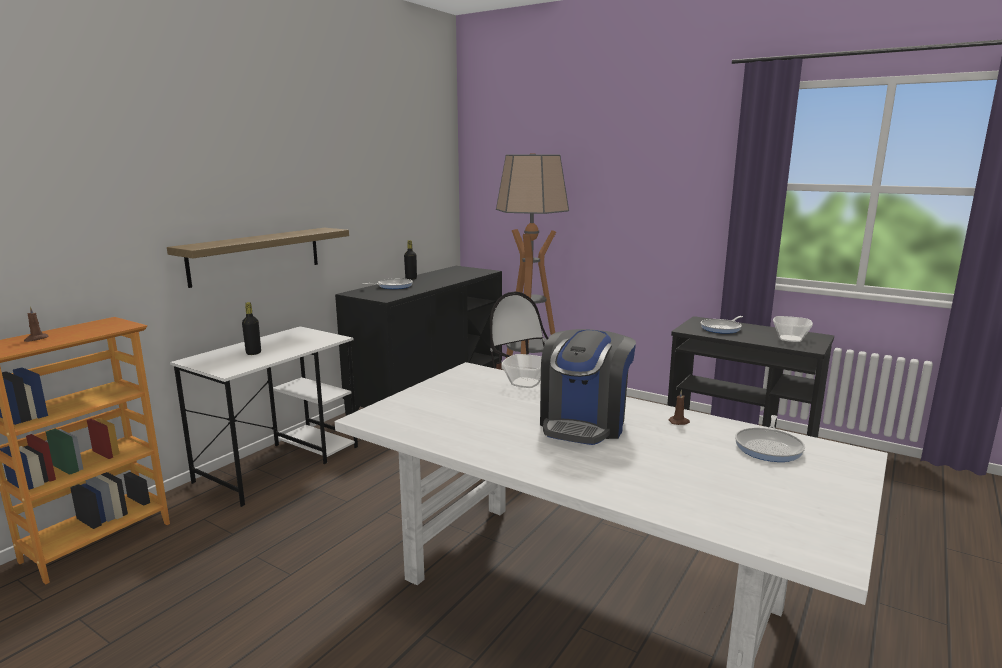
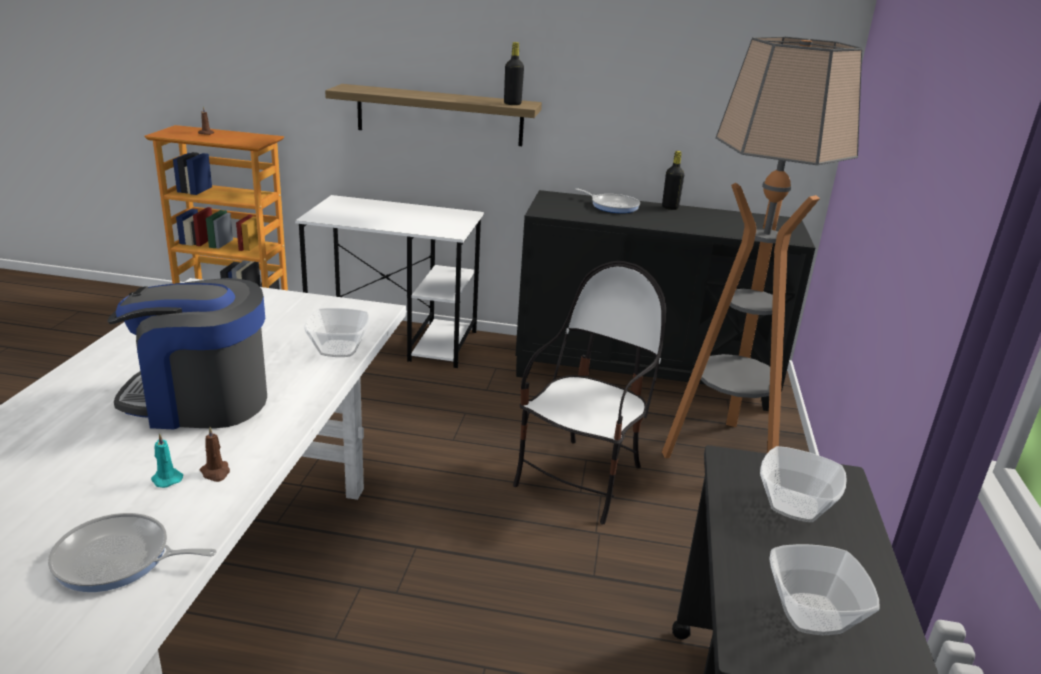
camera: 65 degrees right, 10 degrees up
(253, 353) = (375, 214): black bottle -> black bottle (512, 104)
(684, 434) = (166, 479): none -> turquoise candle
(722, 328) = (795, 507): frying pan -> bowl

